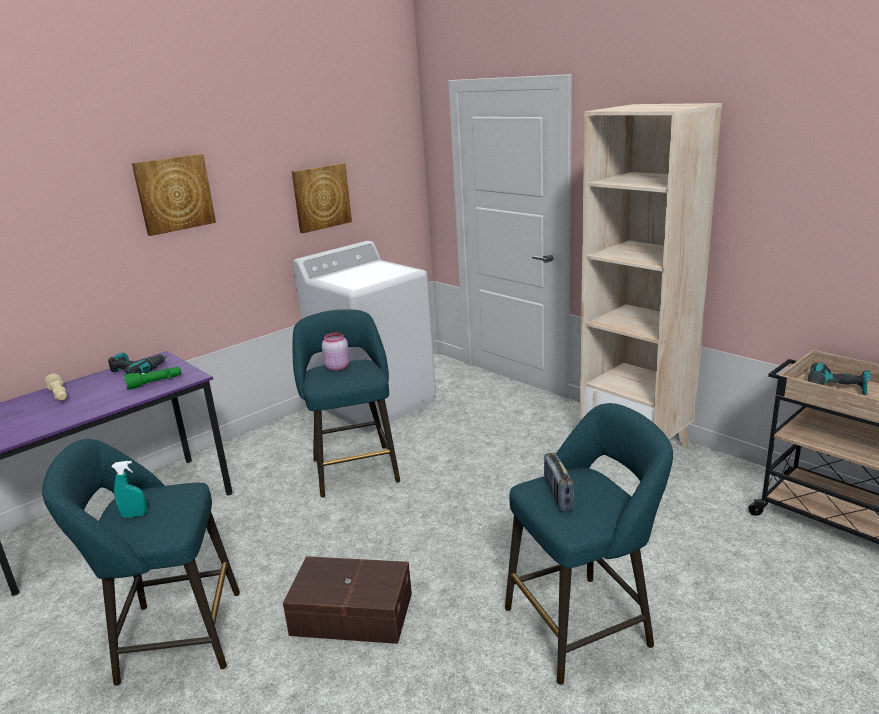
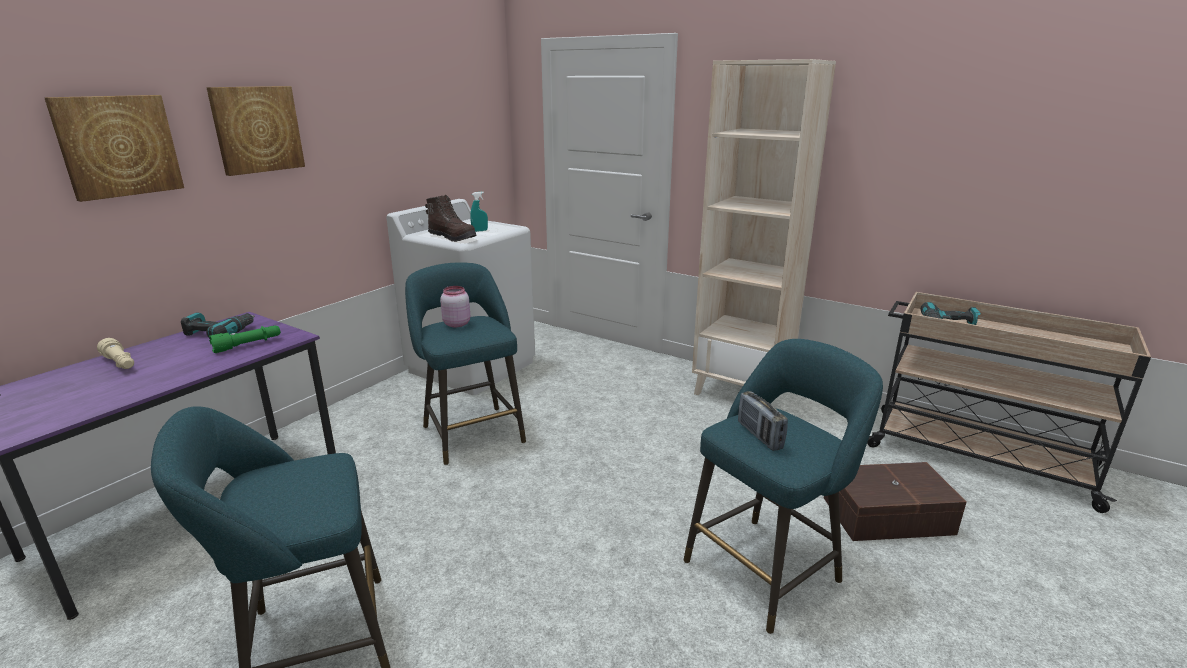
camera: 15 degrees left, 0 degrees up
(134, 515) = (270, 498): turquoise spray bottle -> turquoise spray bottle (480, 231)
(321, 197) = (414, 149): picture -> picture (118, 146)
(348, 282) = (453, 237): none -> brown boot
(351, 612) = (520, 585): brown storage box -> brown storage box (885, 514)

